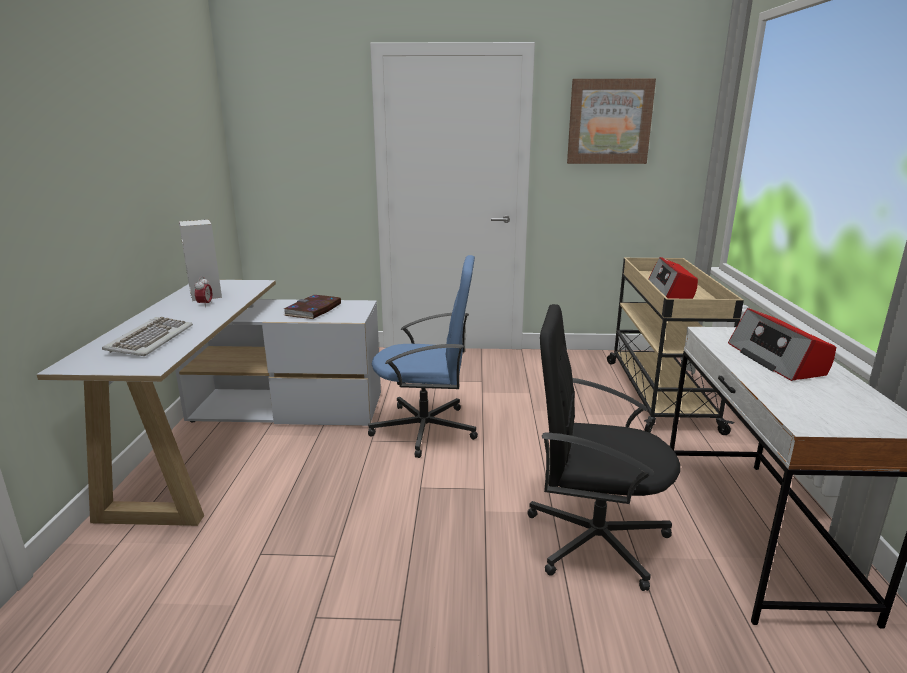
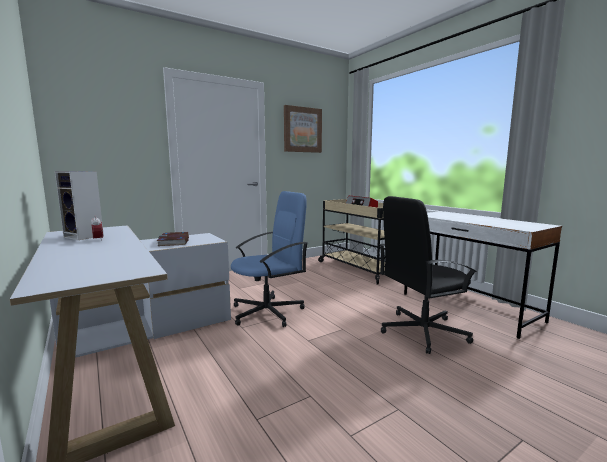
camera: 35 degrees left, 10 degrees down
(150, 340) = (96, 260): keyboard -> none
(777, 360) = (465, 217): radio -> none

